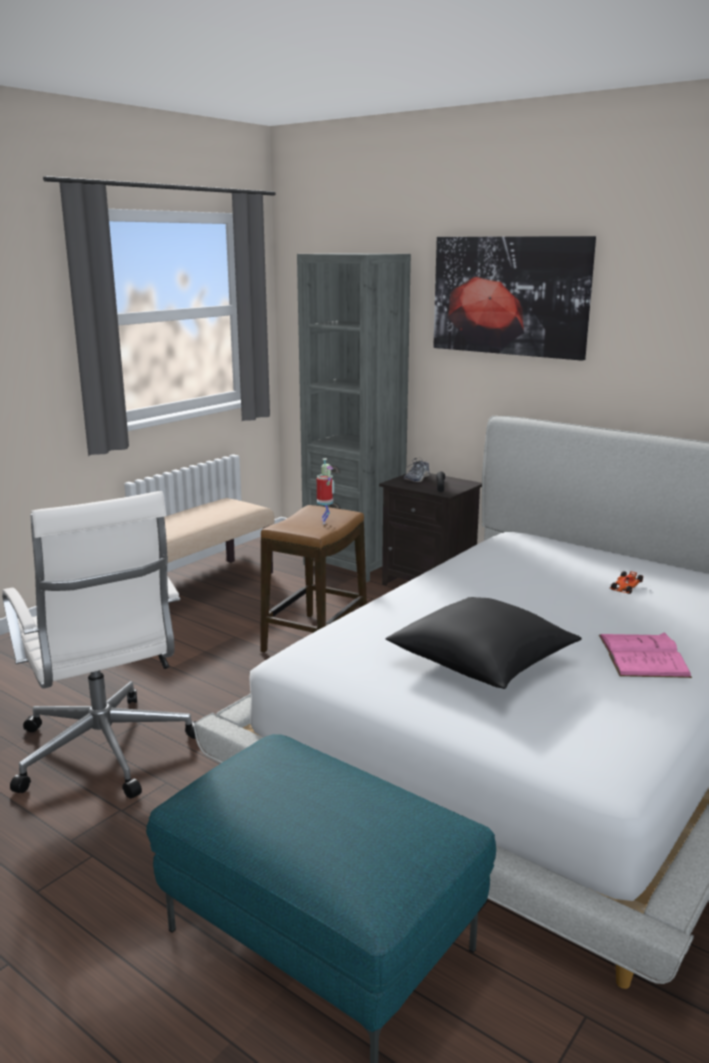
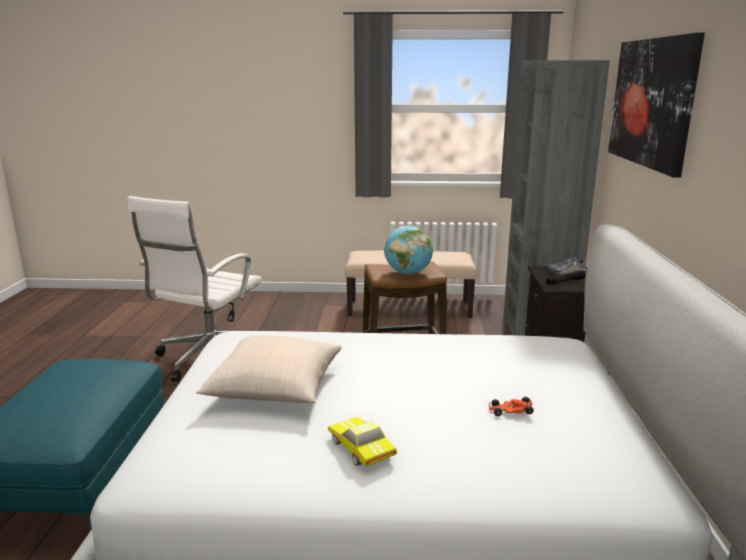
camera: 55 degrees right, 0 degrees up
(325, 522) = (408, 273): toy robot -> globe
(482, 662) = (275, 387): black pillow -> beige pillow
(643, 655) = (360, 449): pink book -> toy car

